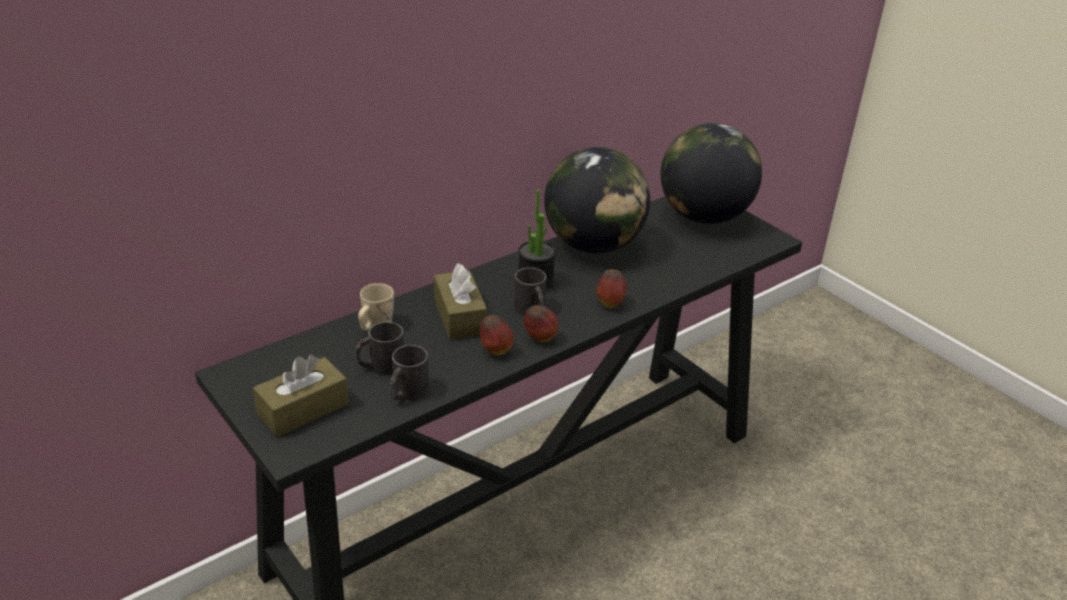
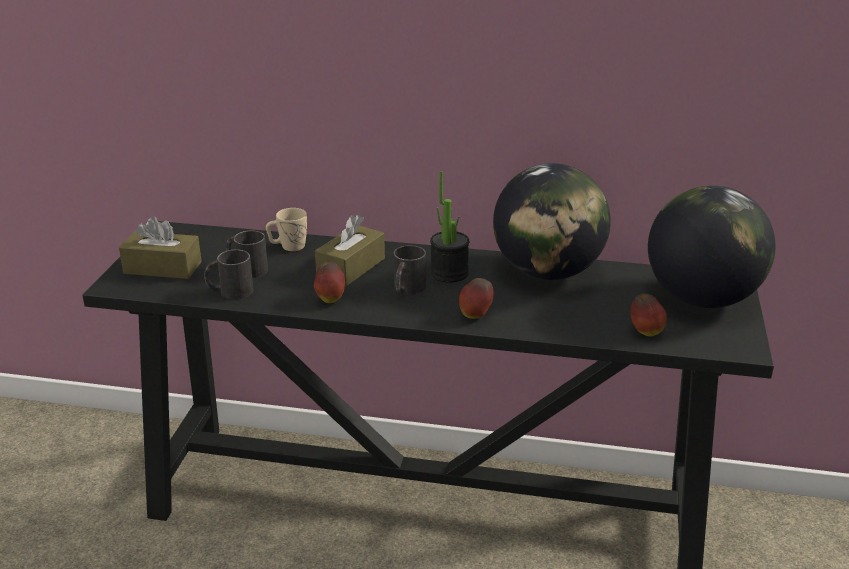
camera: 50 degrees right, 5 degrees down
(540, 339) = (375, 309): apple -> apple (645, 332)

